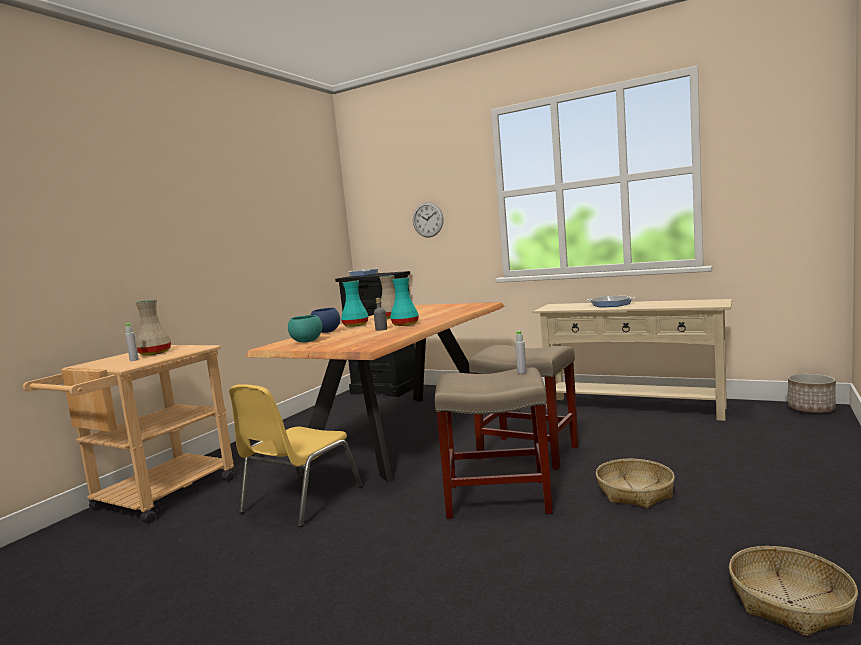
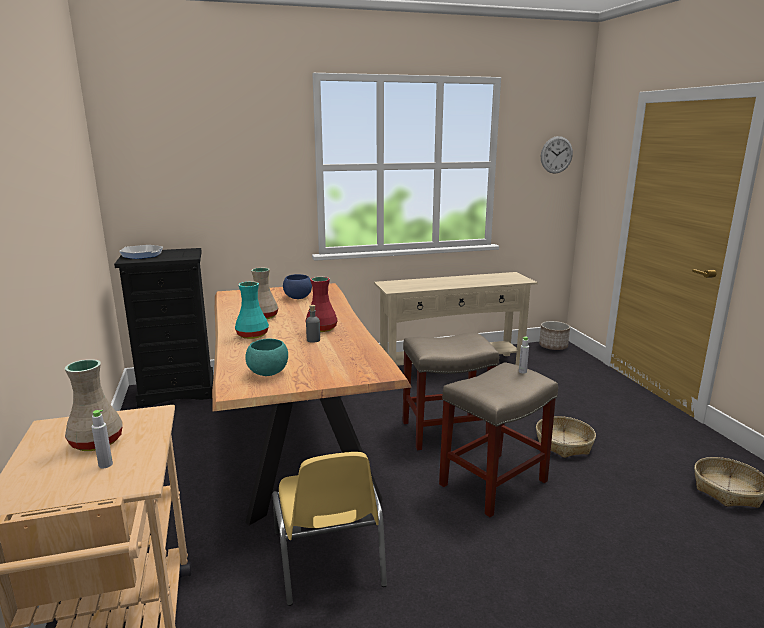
camera: 45 degrees left, 10 degrees up
(326, 332) = (243, 352): blue bowl -> blue bowl (297, 298)
(405, 324) = (322, 328): turquoise vase -> red vase
(428, 219) = (227, 187): wall clock -> wall clock (556, 155)
(610, 304) = (440, 281): frying pan -> none

